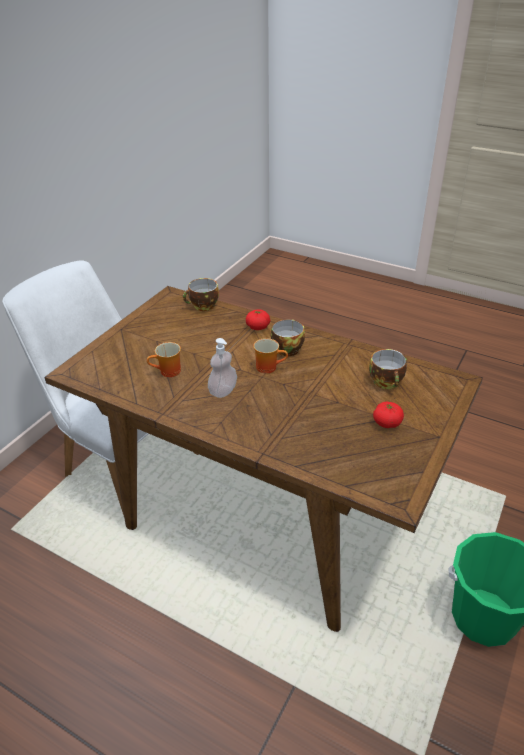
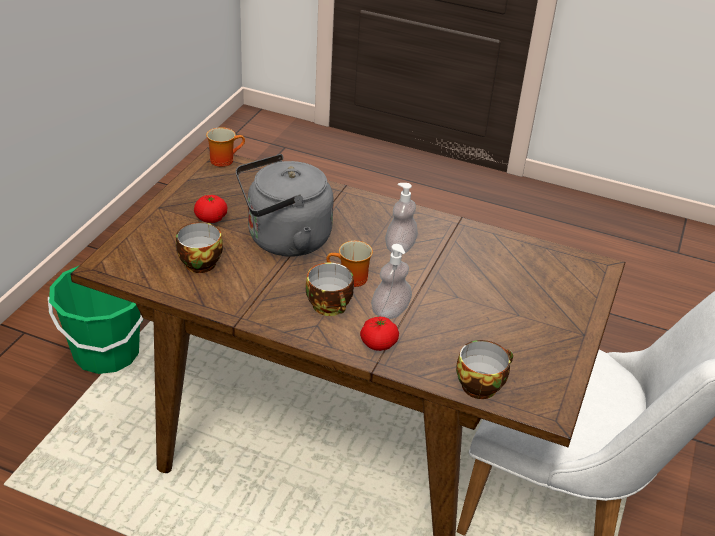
camera: 170 degrees right, 0 degrees up
(168, 372) = (477, 269): mug -> mug (224, 159)
(245, 345) = (390, 311): none -> soap dispenser
(320, 400) = (284, 240): none -> grey kettle

